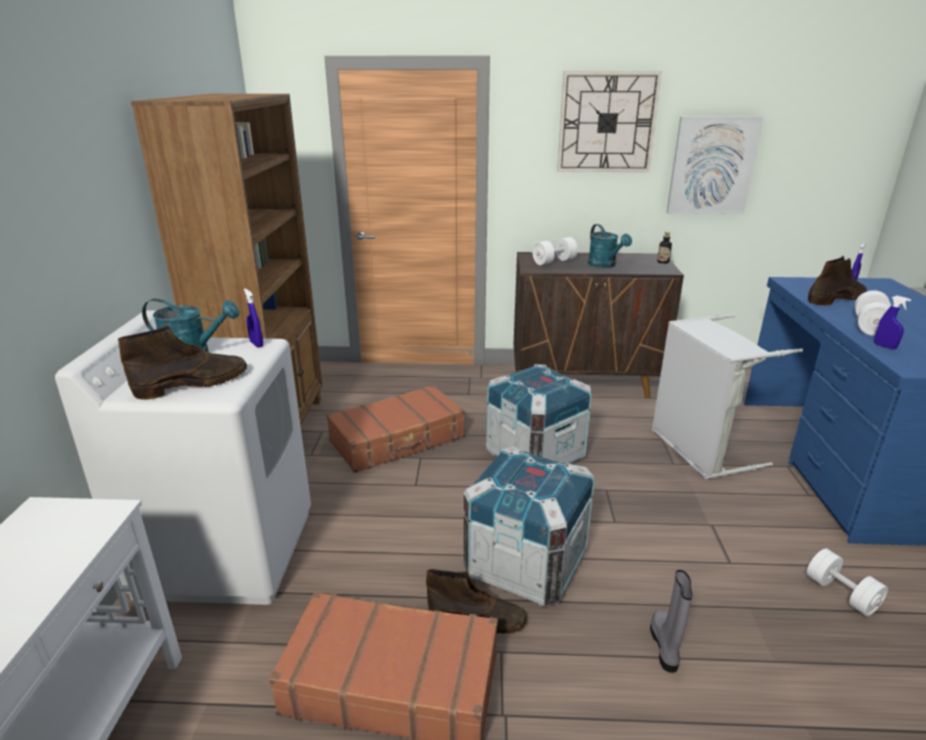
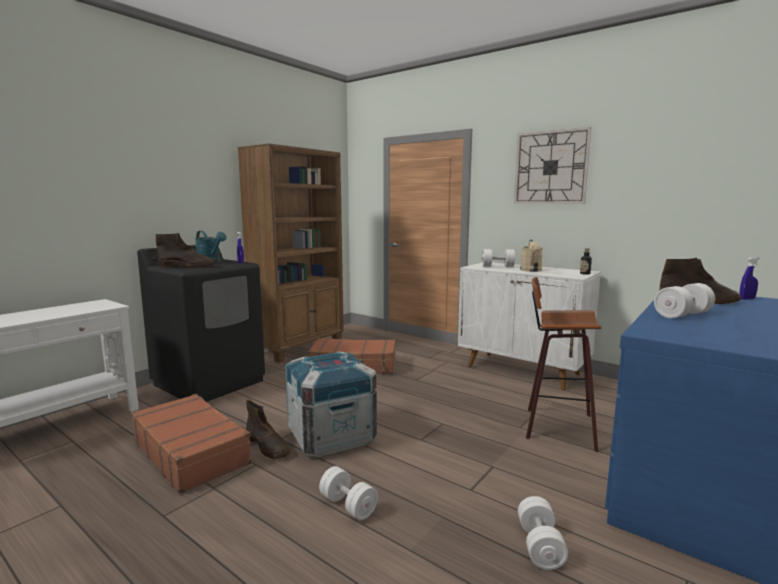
camera: 35 degrees right, 15 degrees down
(227, 551) = (210, 382): white washing machine -> black washing machine
(535, 454) = (423, 394): crate -> none
(585, 382) = (523, 370): brown cabinet -> white cabinet
(605, 265) = (531, 270): turquoise watering can -> beige watering can
(665, 646) = (348, 505): grey boot -> white dumbbell
(698, 450) = (556, 427): grey laundry basket -> stool
(712, 166) = (642, 199): picture -> none
(884, 346) = (660, 323): blue spray bottle -> none

